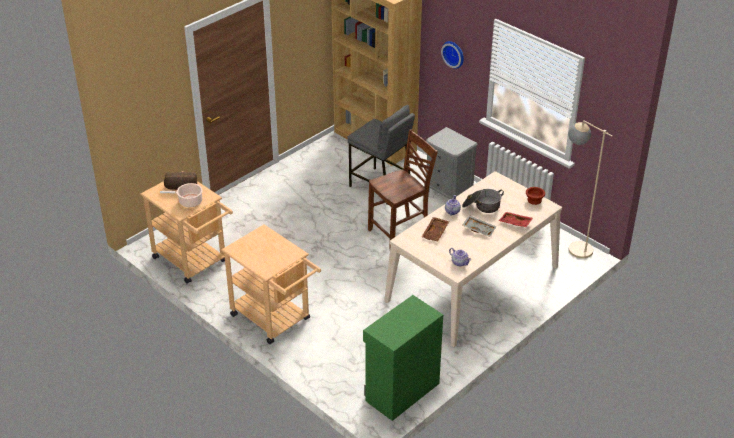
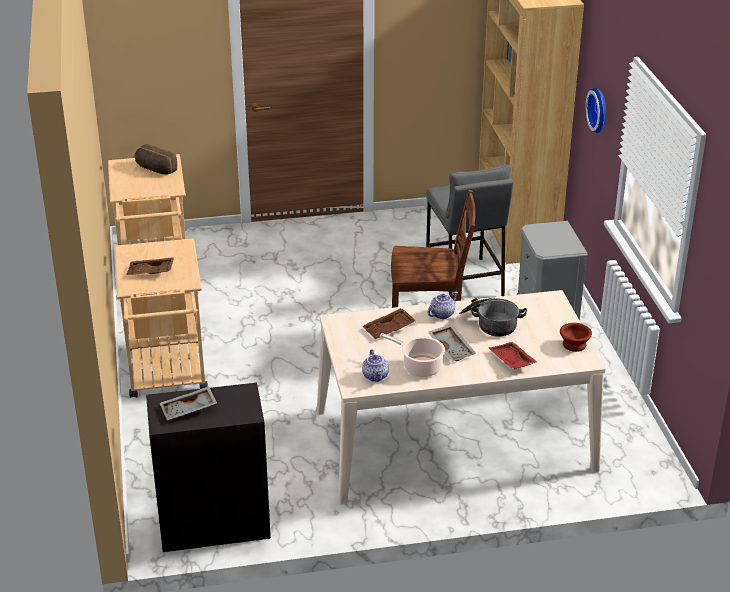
camera: 35 degrees right, 5 degrees down
(188, 201) = (144, 186): cooking pot -> cooking pot (419, 366)
(266, 256) = (150, 272): none -> brown tray
(397, 327) = (189, 410): none -> grey tray
(401, 391) = (213, 524): green cabinet -> black cabinet
(573, 246) = (652, 456): beige floor lamp -> none

